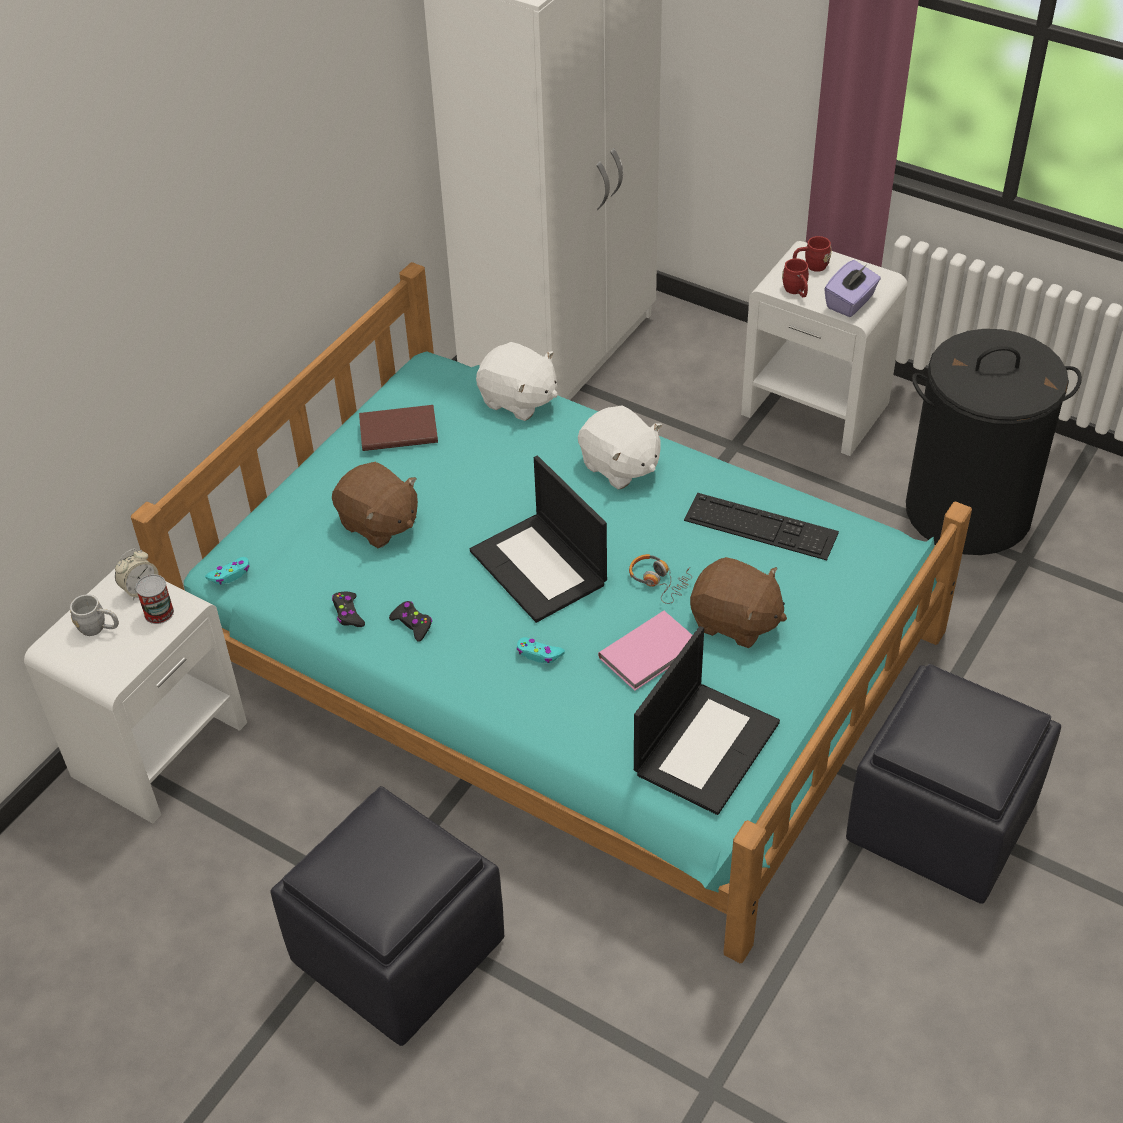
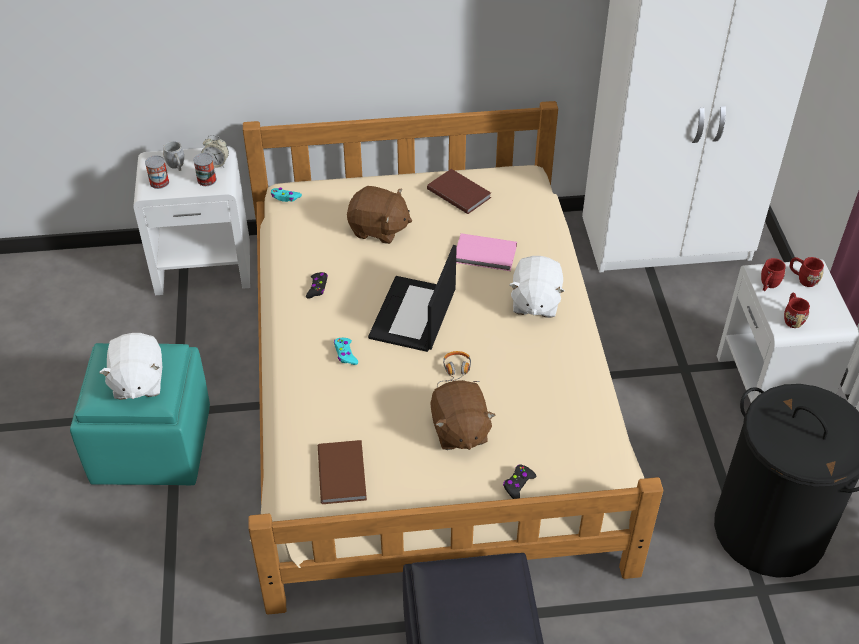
camera: 50 degrees right, 0 degrees up
(108, 659) = (159, 182): none -> can
(348, 613) = (300, 258): black game controller -> black game controller (518, 484)
(378, 524) = (378, 229): brown plush toy -> brown plush toy turned 75 degrees counterclockwise
(398, 949) = (153, 444): black ottoman -> turquoise ottoman
(518, 400) = (541, 226): white plush toy -> white plush toy (137, 382)
(565, 650) = (428, 388): turquoise bed -> beige bed
(651, 653) = (394, 404): pink book -> pink book (485, 255)
(706, 746) = (343, 473): laptop -> brown book
(760, 527) = (555, 398): keyboard -> none
(850, 302) = (792, 318): purple tissue box -> red mug

